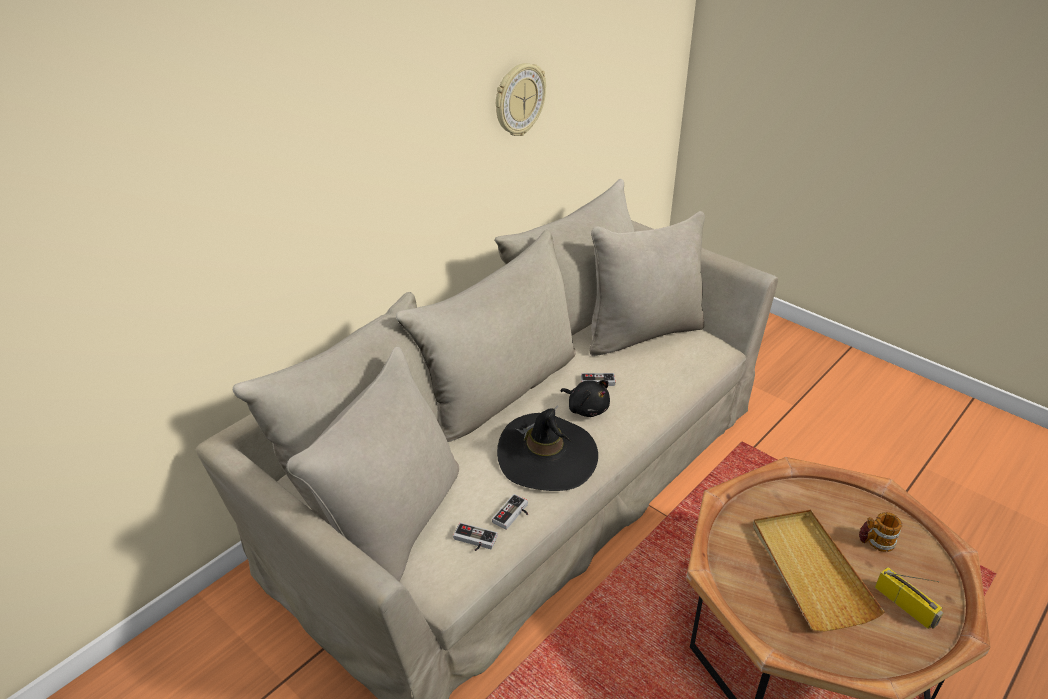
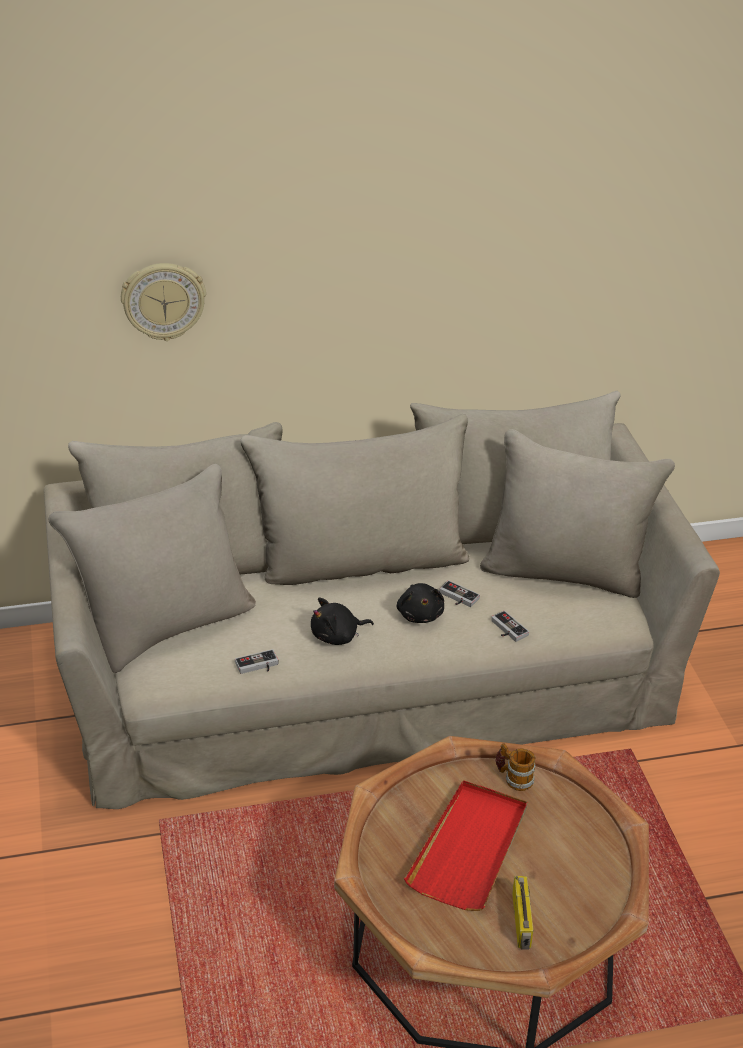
camera: 35 degrees right, 0 degrees up
(474, 541) = (206, 668): game controller -> game controller (506, 629)
(519, 100) = (498, 268): wall clock -> wall clock (163, 301)
(547, 456) = (337, 636): black hat -> black plush toy
(810, 571) = (469, 848): beige tray -> red tray
(875, 542) = (563, 863): mug -> mug (514, 778)

